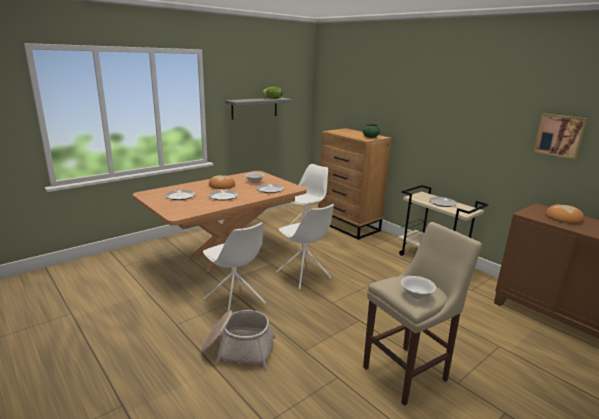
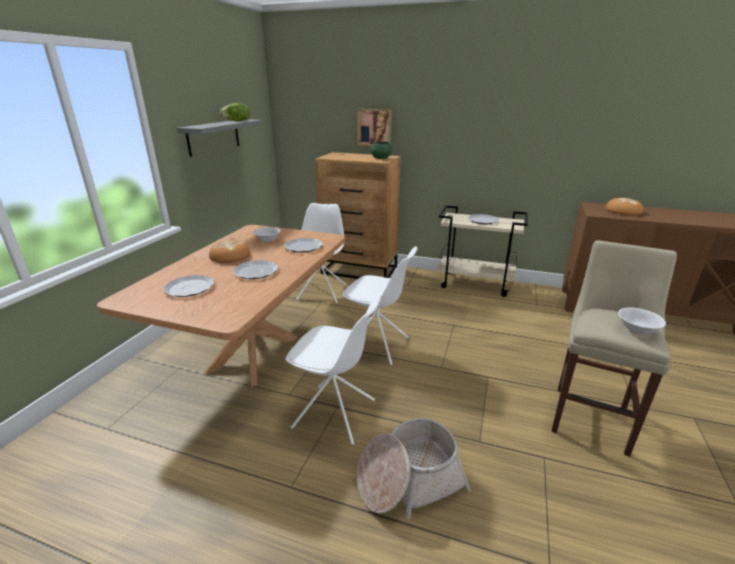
camera: 30 degrees left, 5 degrees up
(560, 135) = (601, 128): picture -> picture (374, 127)

